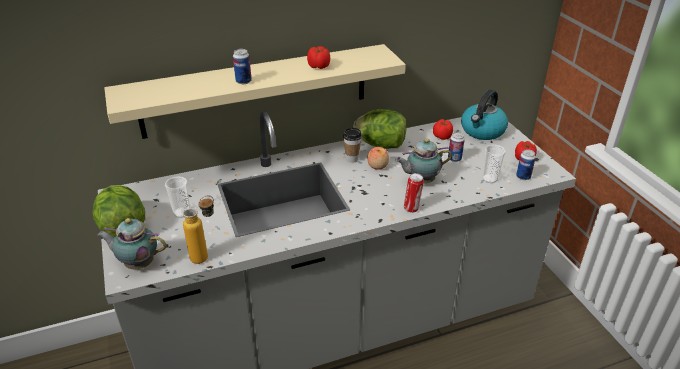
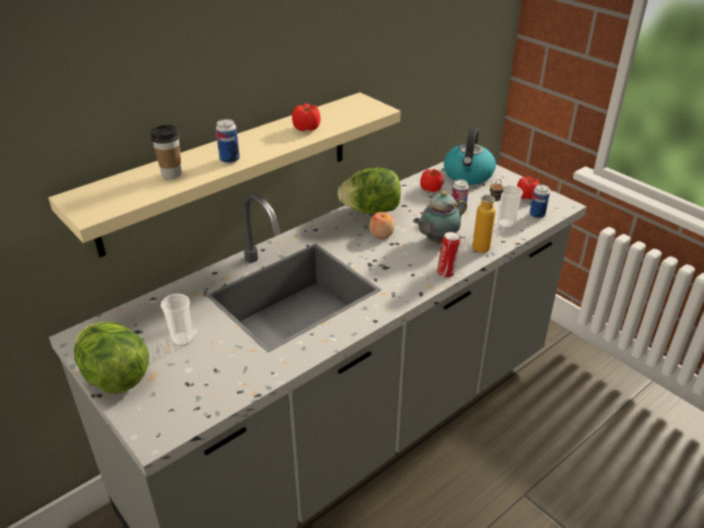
camera: 20 degrees left, 0 degrees up
(138, 263) = (163, 415): teapot -> none
(206, 255) = (245, 383): bottle -> bottle (484, 245)
(352, 159) = (348, 232): cup -> cup (171, 174)

